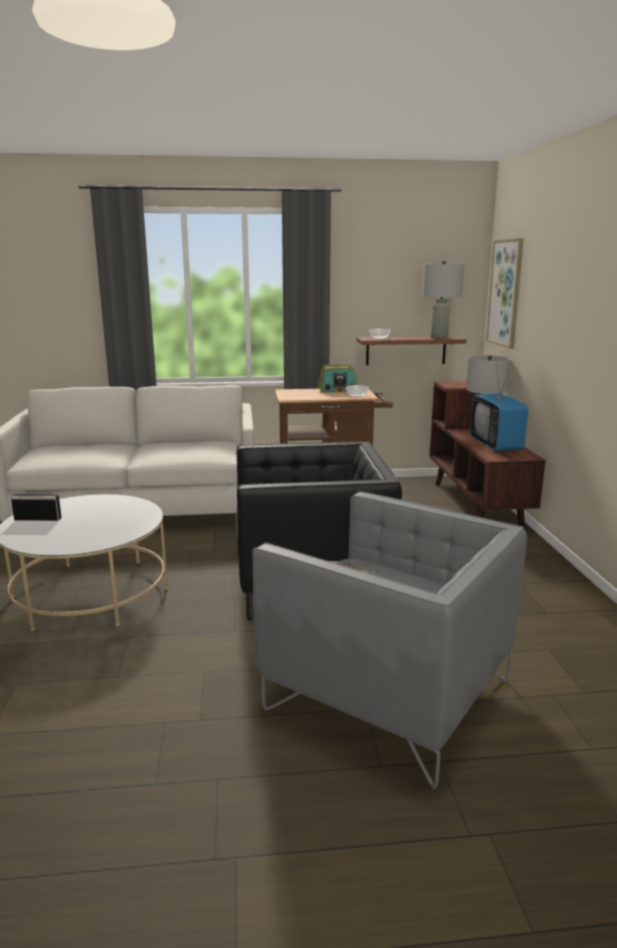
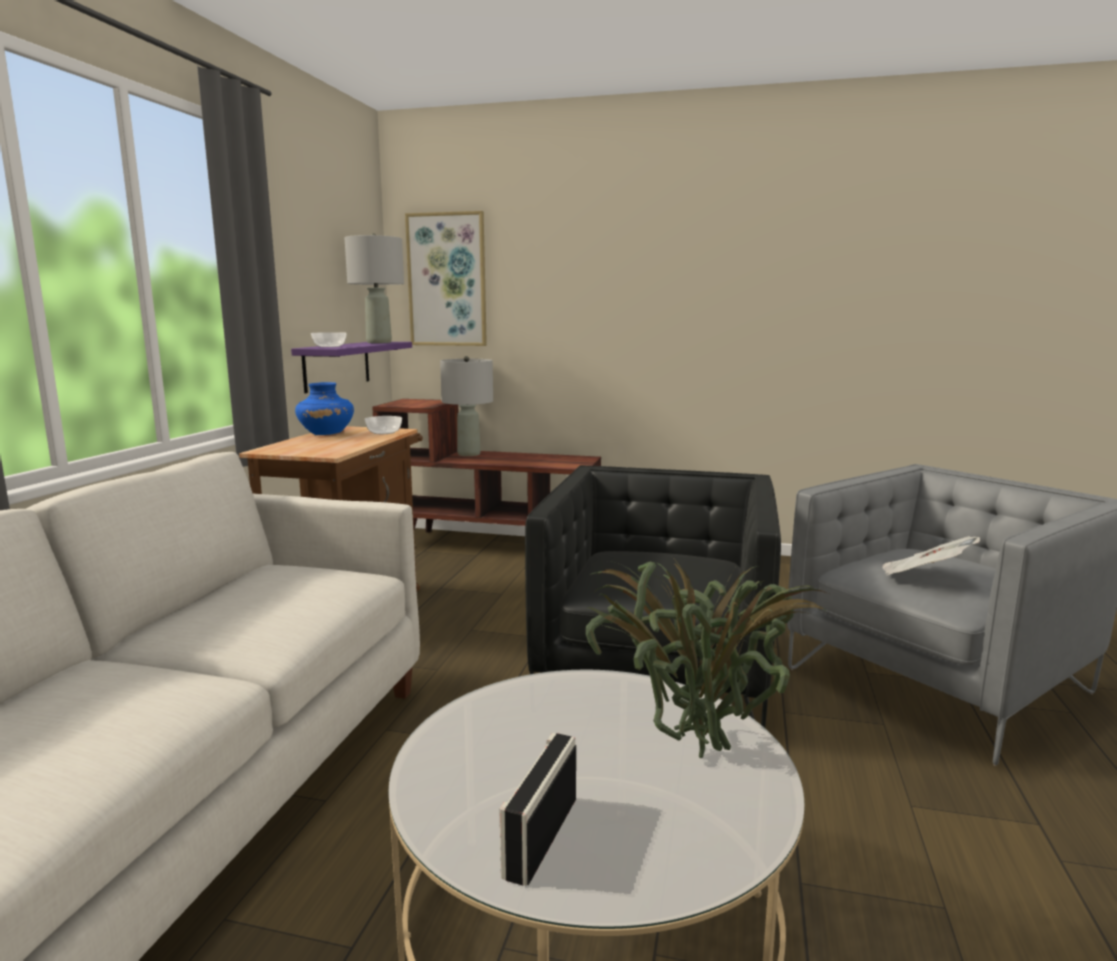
camera: 70 degrees left, 5 degrees down
(94, 535) = (693, 749): none -> potted plant
(338, 390) = (326, 434): radio -> blue vase
(406, 350) = (337, 365): brown shelf -> purple shelf
(495, 446) = (532, 459): television -> none

